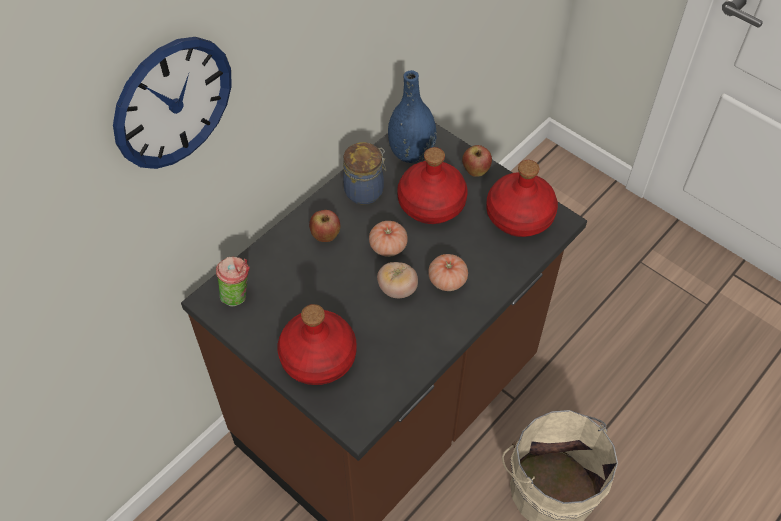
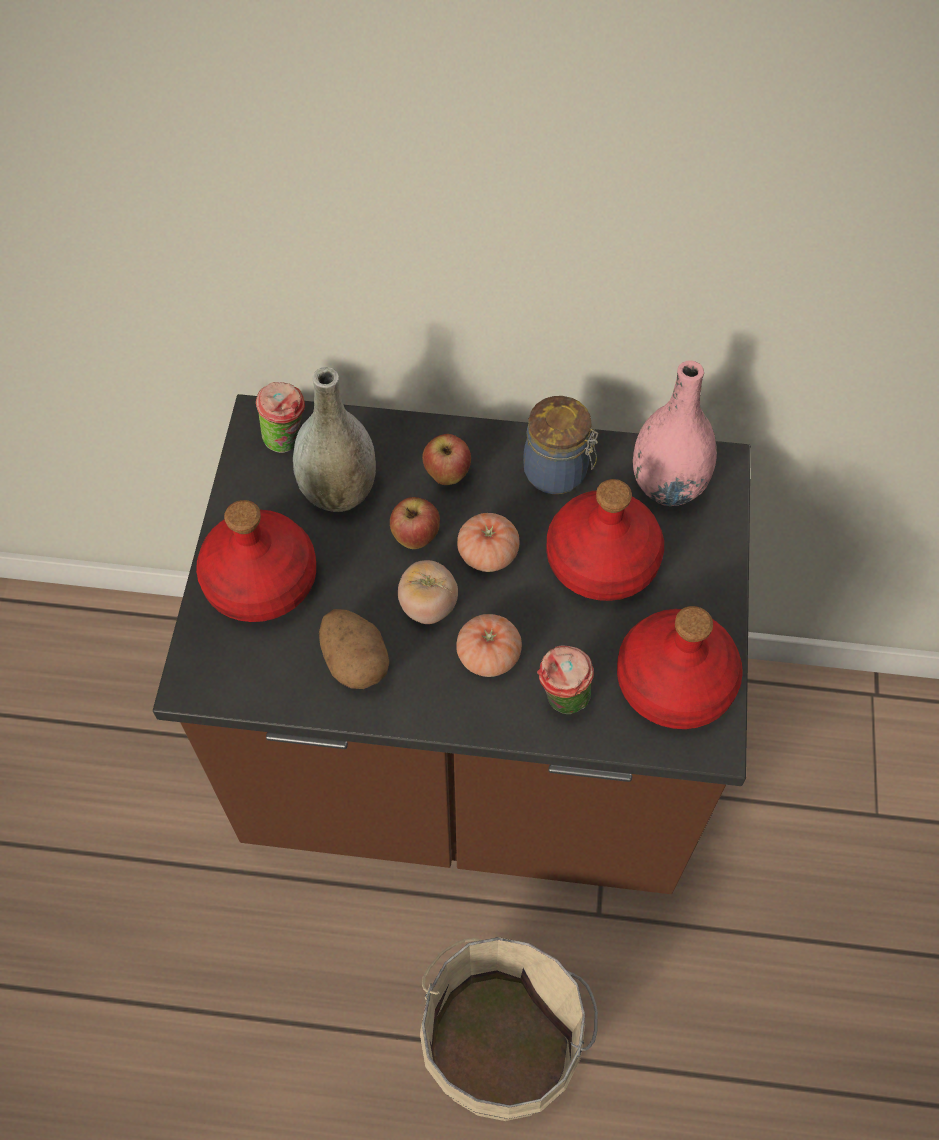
camera: 55 degrees right, 5 degrees up
(173, 103) = (282, 130): wall clock -> none
(292, 289) = (339, 491): none -> grey vase
(404, 340) = (355, 661): none -> potato
(411, 153) = (667, 486): blue vase -> pink vase
(475, 171) = (705, 581): apple -> apple (415, 538)
(496, 265) = (562, 702): none -> cup

